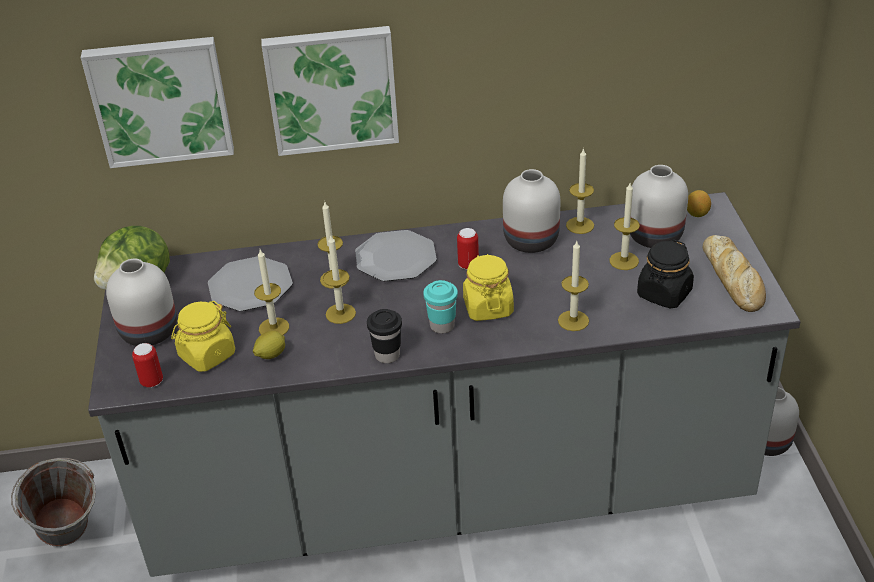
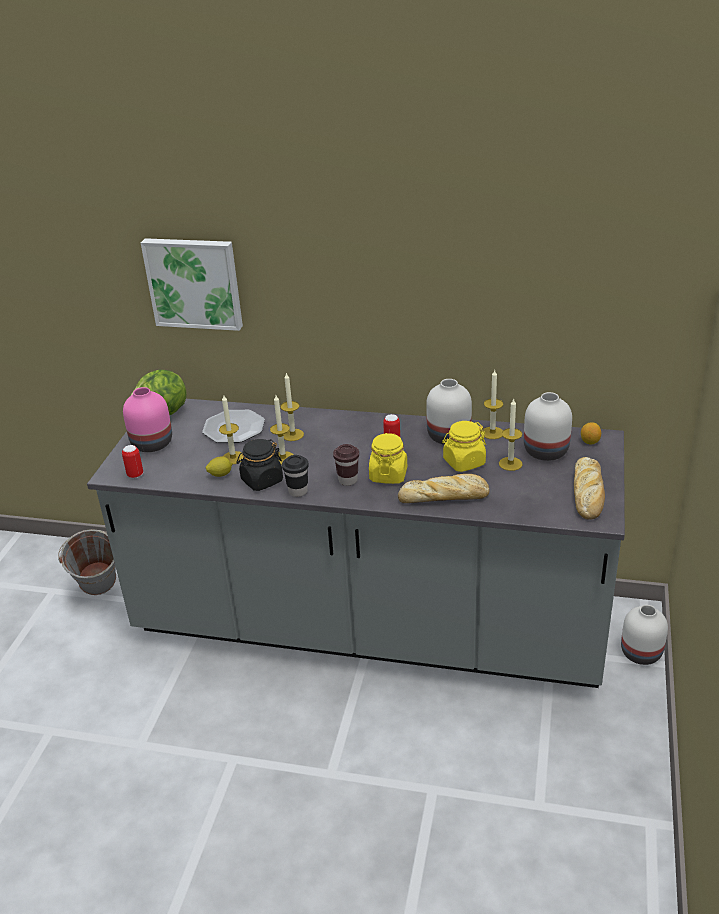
camera: 20 degrees right, 5 degrees down
(148, 332) = (151, 444): white vase -> pink vase
(207, 355) = (179, 466): yellow jar -> yellow jar (464, 462)
(332, 88) = (313, 293): picture -> none
(395, 258) = (343, 429): plate -> none
(442, 326) = (348, 480): turquoise cup -> brown cup
(573, 320) = (445, 497): candle -> bread
(664, 294) = (526, 493): black jar -> black jar (262, 480)

